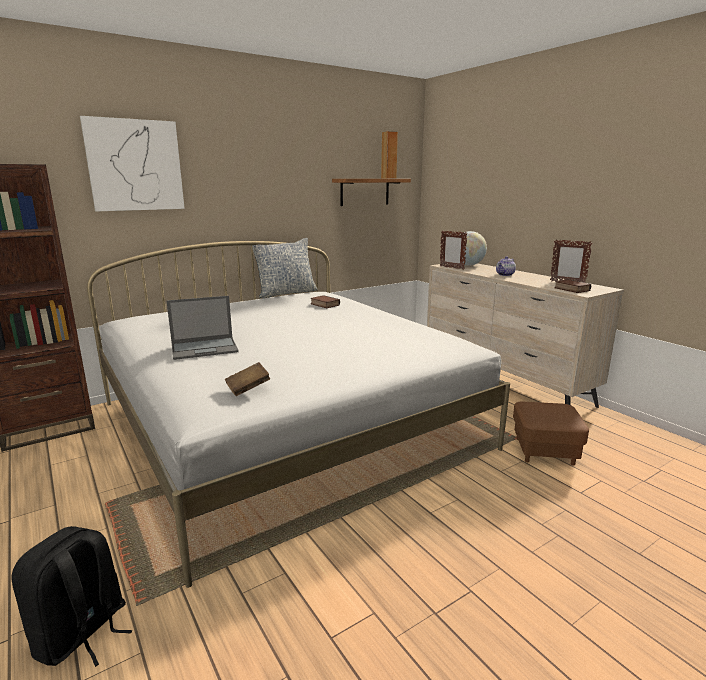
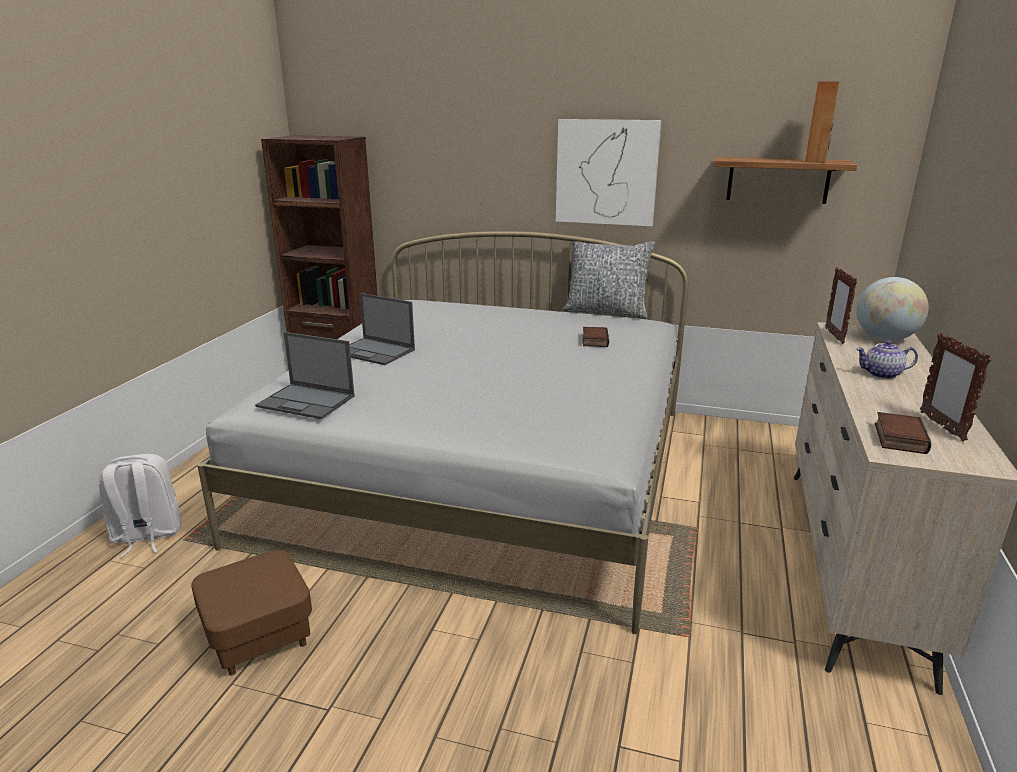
camera: 50 degrees right, 5 degrees up
(81, 633) = (146, 536): black backpack -> white backpack
(135, 165) = (450, 136): picture -> picture (606, 172)
(248, 388) = (307, 401): brown book -> laptop
(544, 451) = (688, 675): brown ottoman -> brown ottoman (259, 637)

